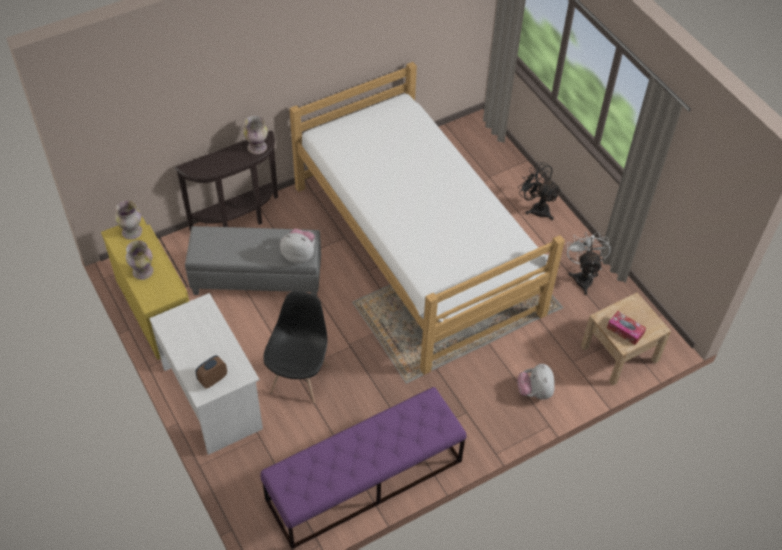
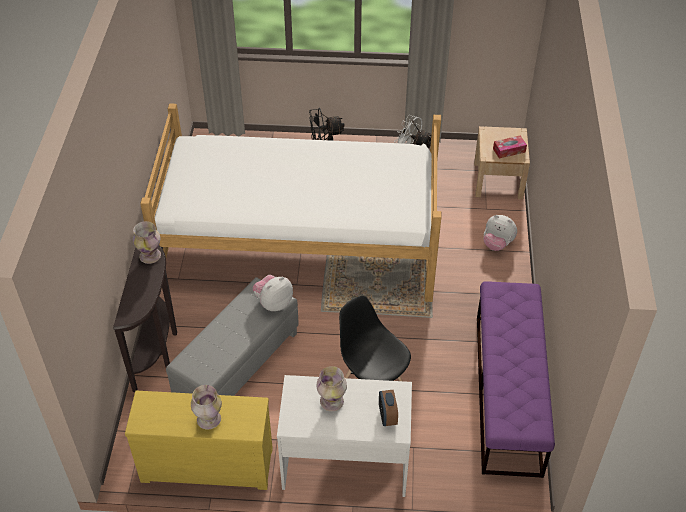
camera: 55 degrees left, 5 degrees down
(132, 232) = (150, 407): vase -> vase (332, 402)

